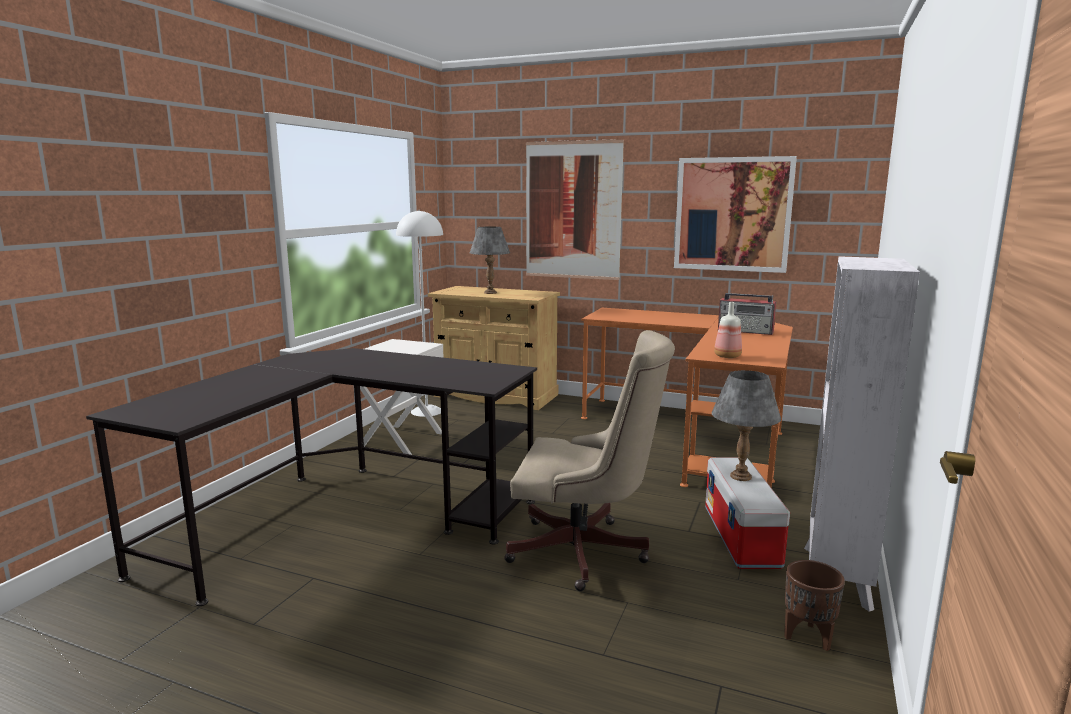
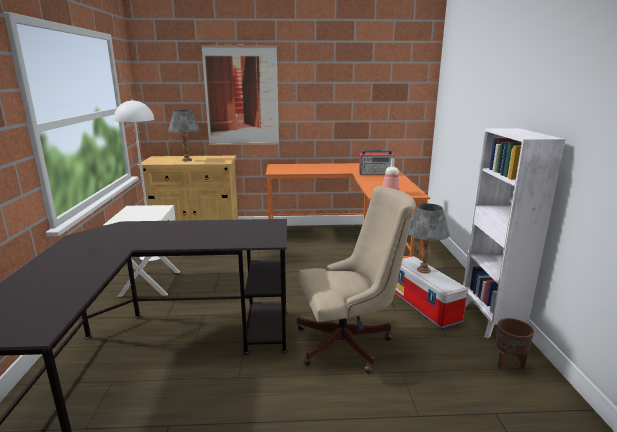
camera: 25 degrees left, 5 degrees up
(732, 214) = (351, 97): picture -> none

